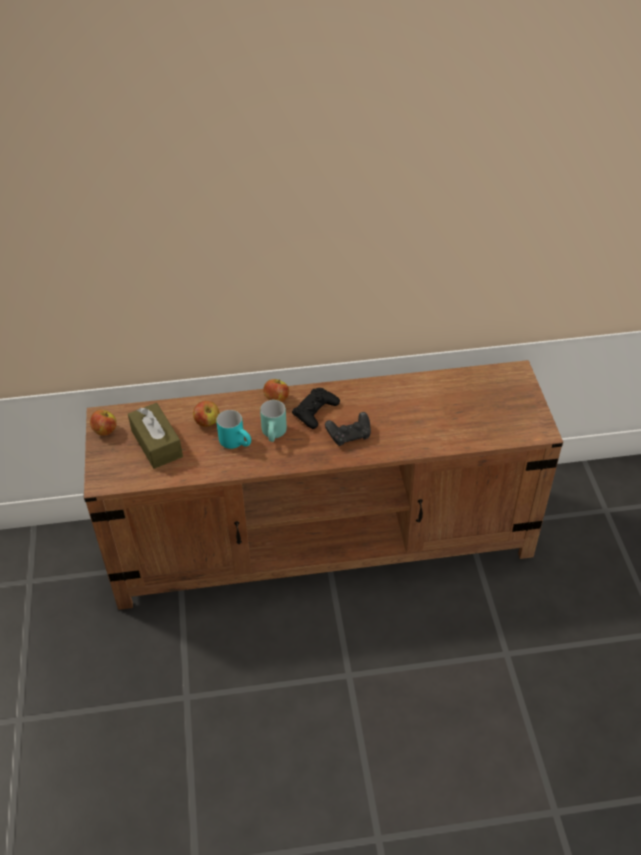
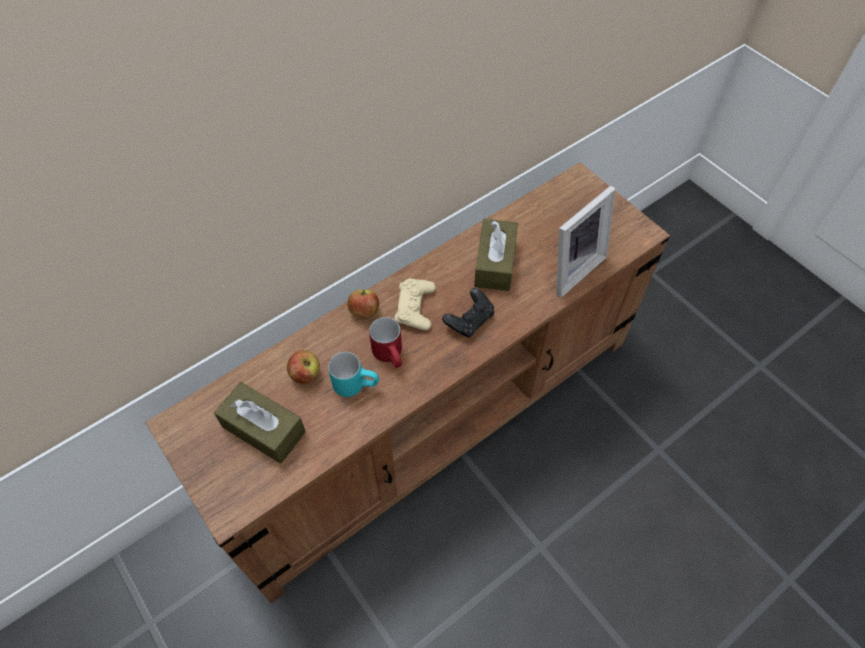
camera: 30 degrees left, 10 degrees up
(105, 431) = (189, 442): apple -> none
(275, 435) = (392, 355): turquoise mug -> red mug
(315, 411) = (415, 307): black game controller -> beige game controller
(399, 405) = (495, 263): none -> brown tissue box
(457, 432) = (571, 268): none -> picture frame

